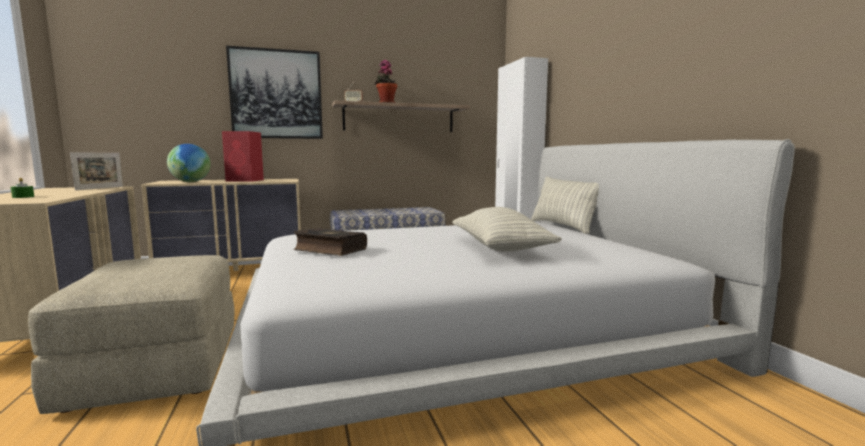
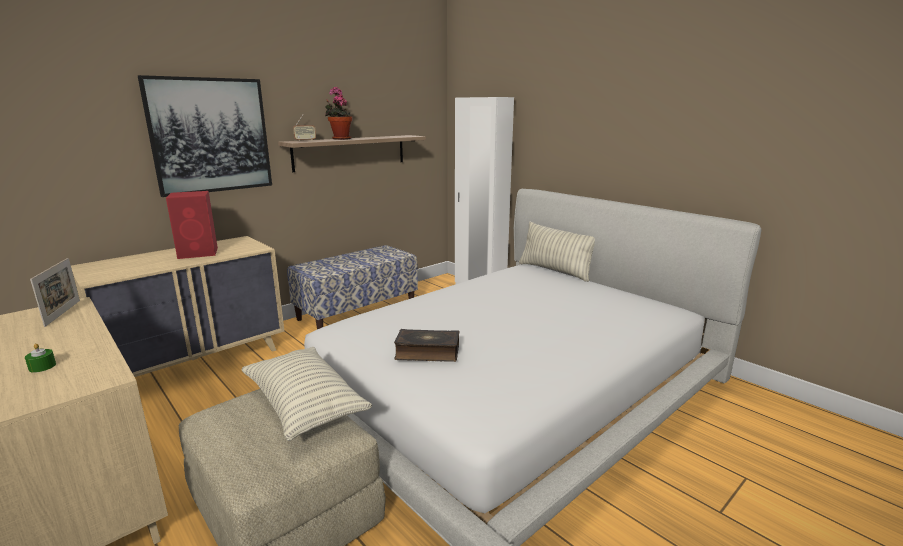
camera: 25 degrees left, 10 degrees up
(191, 182) = (134, 268): globe -> none
(499, 248) = (559, 319): pillow -> pillow (304, 405)

